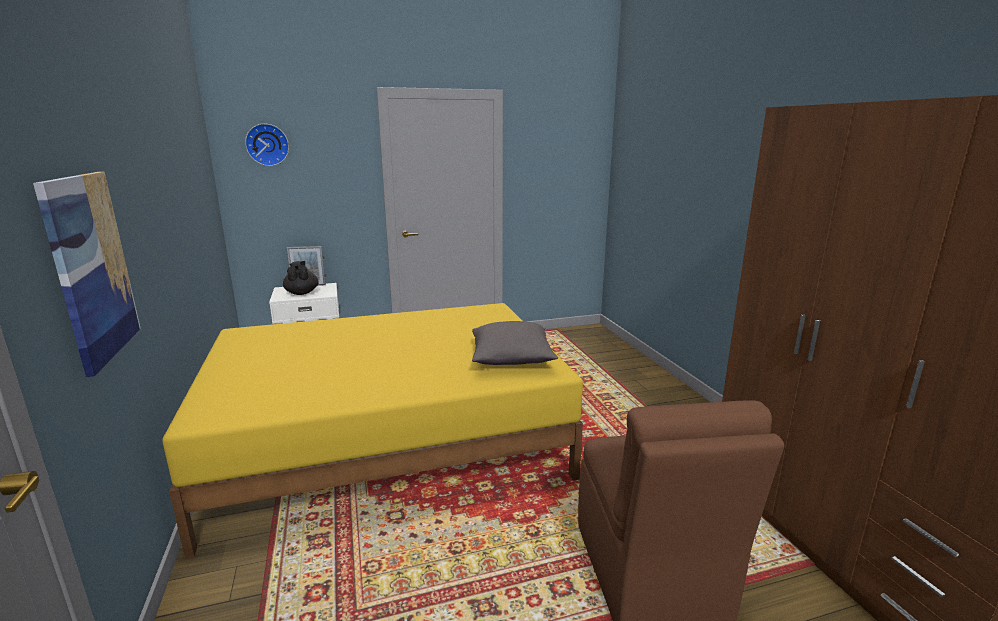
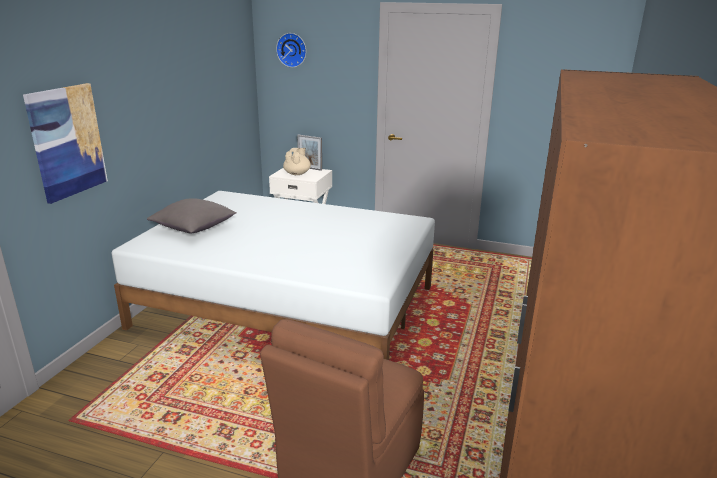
camera: 35 degrees right, 5 degrees up
(302, 293) = (297, 173): black teapot -> beige teapot
(388, 442) = (288, 306): yellow bed -> white bed
(512, 359) = (359, 266): grey pillow -> grey pillow (194, 228)

